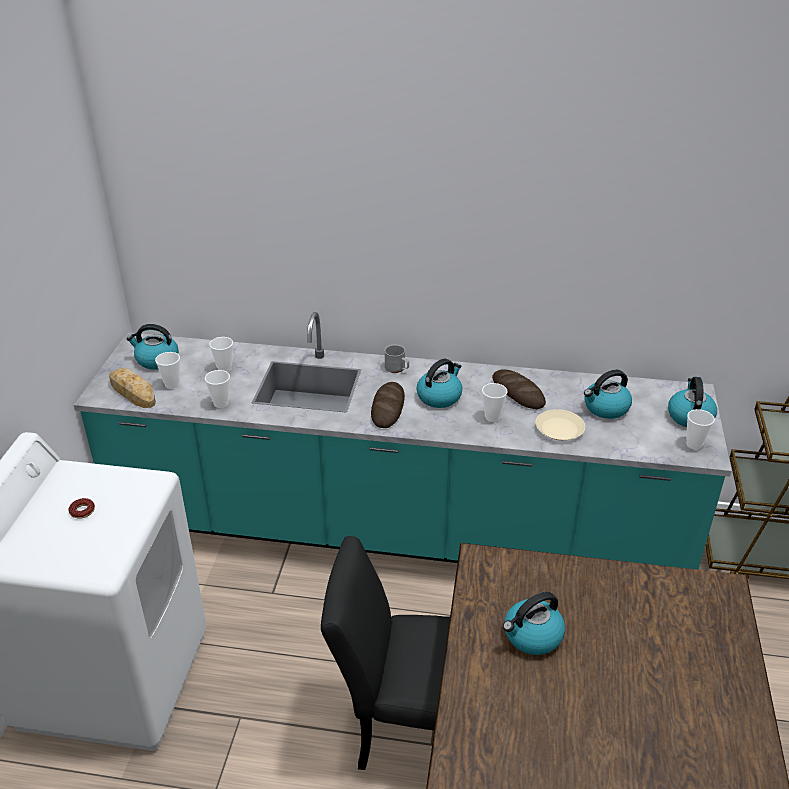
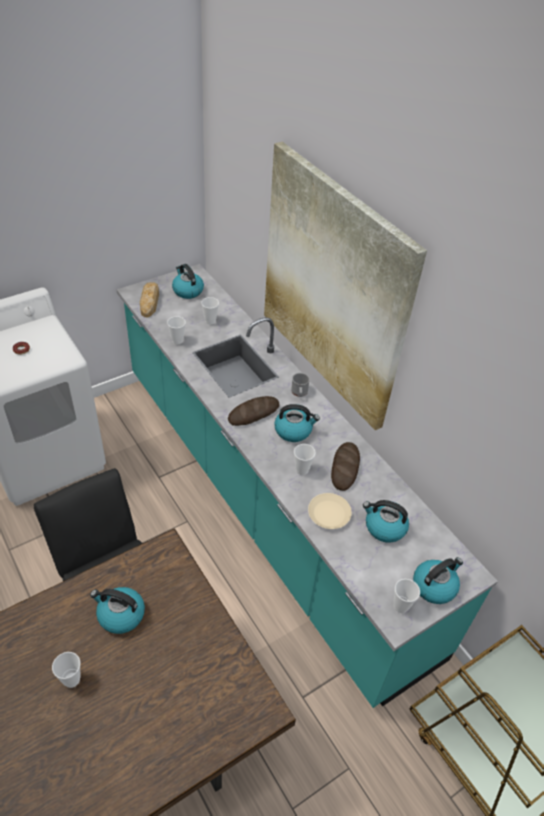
camera: 45 degrees right, 10 degrees up
(172, 384) = (172, 311): cup -> cup (71, 680)
(402, 222) = (333, 287): none -> picture

